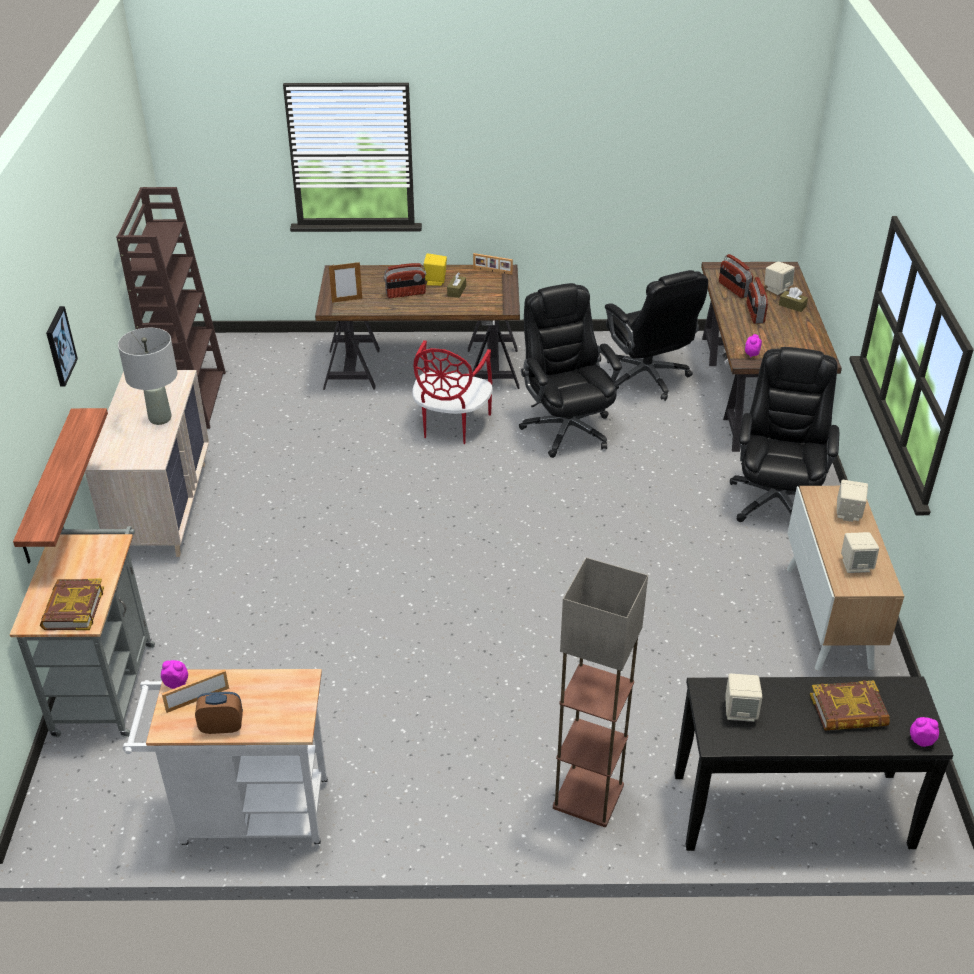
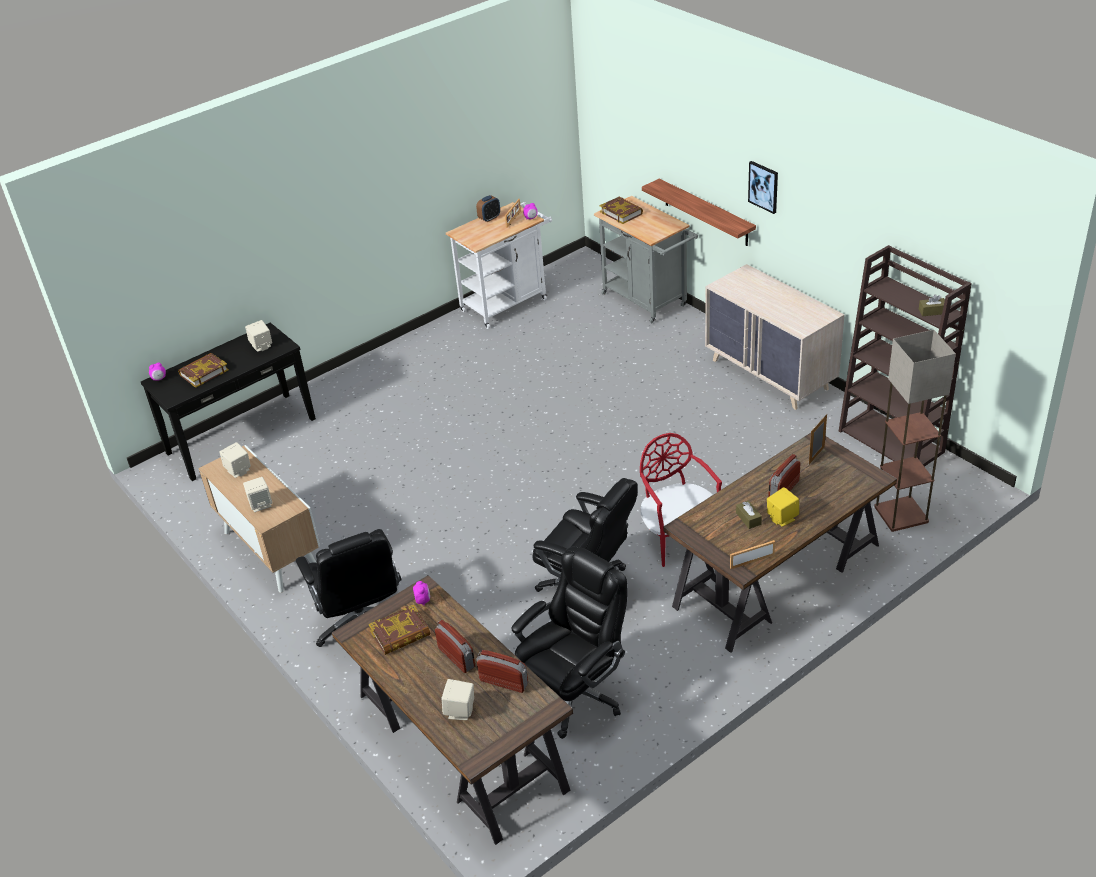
camera: 145 degrees right, 0 degrees up
(160, 419) = (761, 304): grey table lamp -> none
(589, 796) = (353, 388): floor lamp -> floor lamp (901, 515)
(647, 378) = (575, 693): black office chair -> black office chair turned 105 degrees clockwise
(786, 343) = (400, 634): none -> book
(792, 306) = (427, 693): brown tissue box -> brown tissue box (932, 311)

